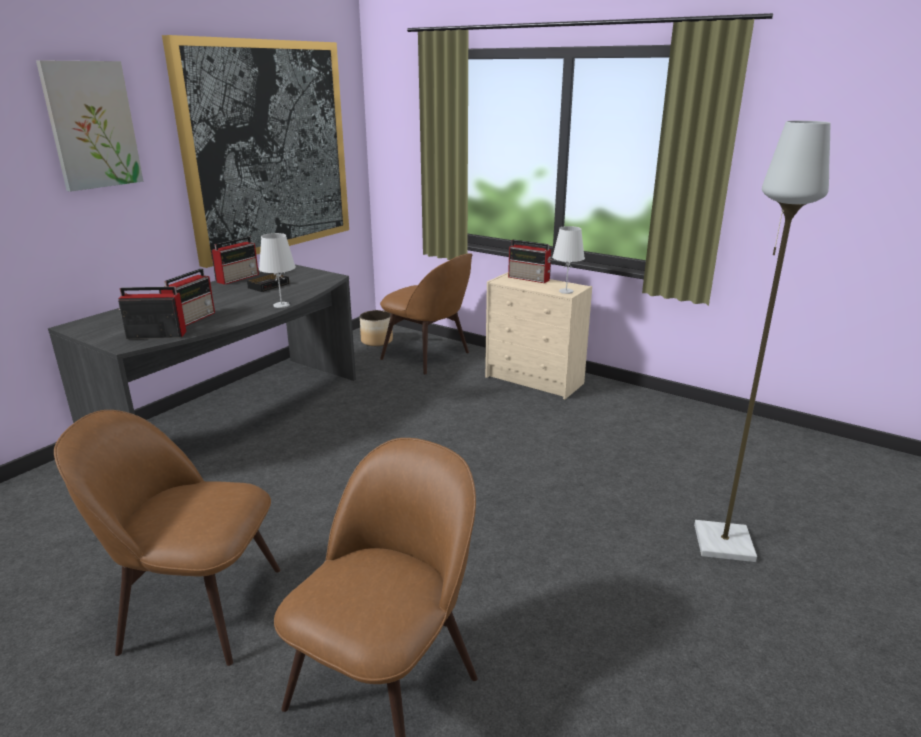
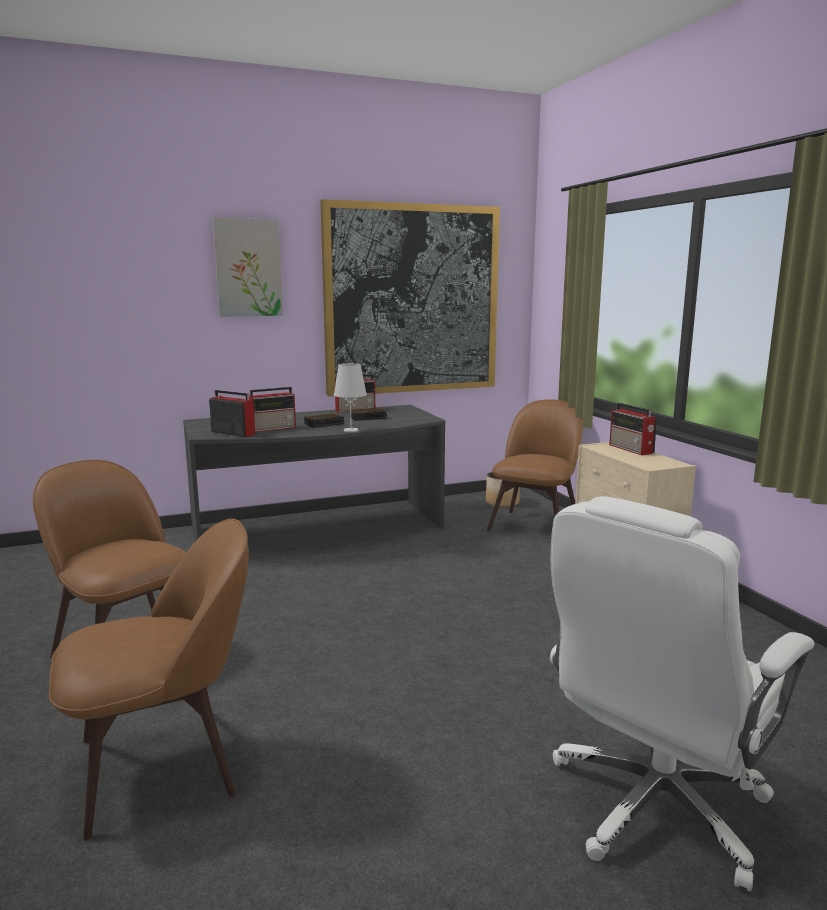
camera: 35 degrees right, 10 degrees down
(238, 302) = (325, 423): none -> alarm clock
(428, 356) = (535, 525): brown chair -> brown chair turned 135 degrees counterclockwise
(566, 291) = (652, 465): white table lamp -> none
(723, 543) = (655, 806): grey floor lamp -> white office chair

